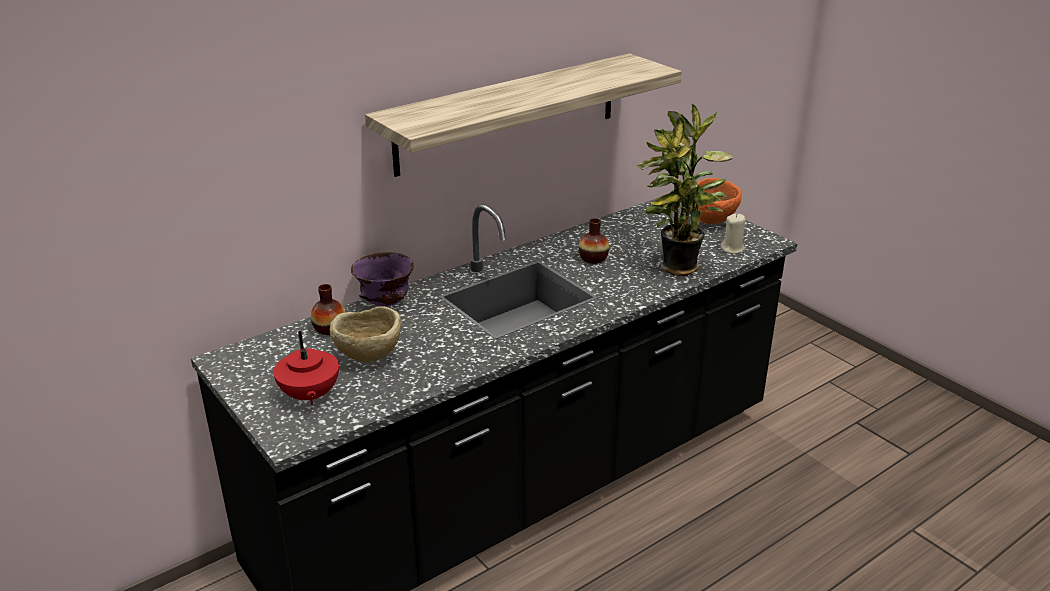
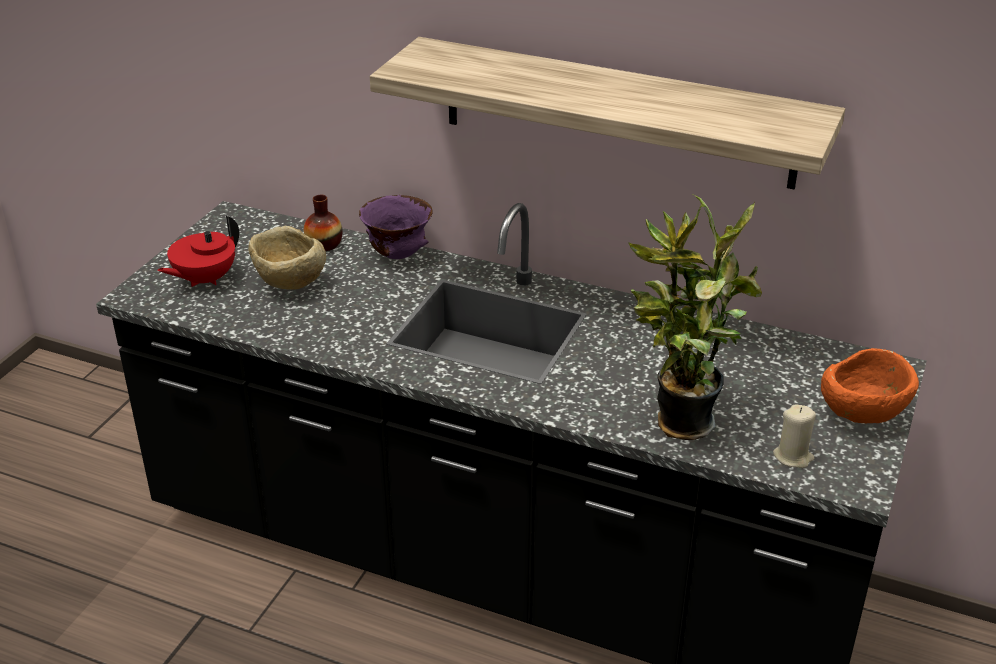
camera: 60 degrees right, 5 degrees up
(593, 259) = (633, 350): vase -> none

